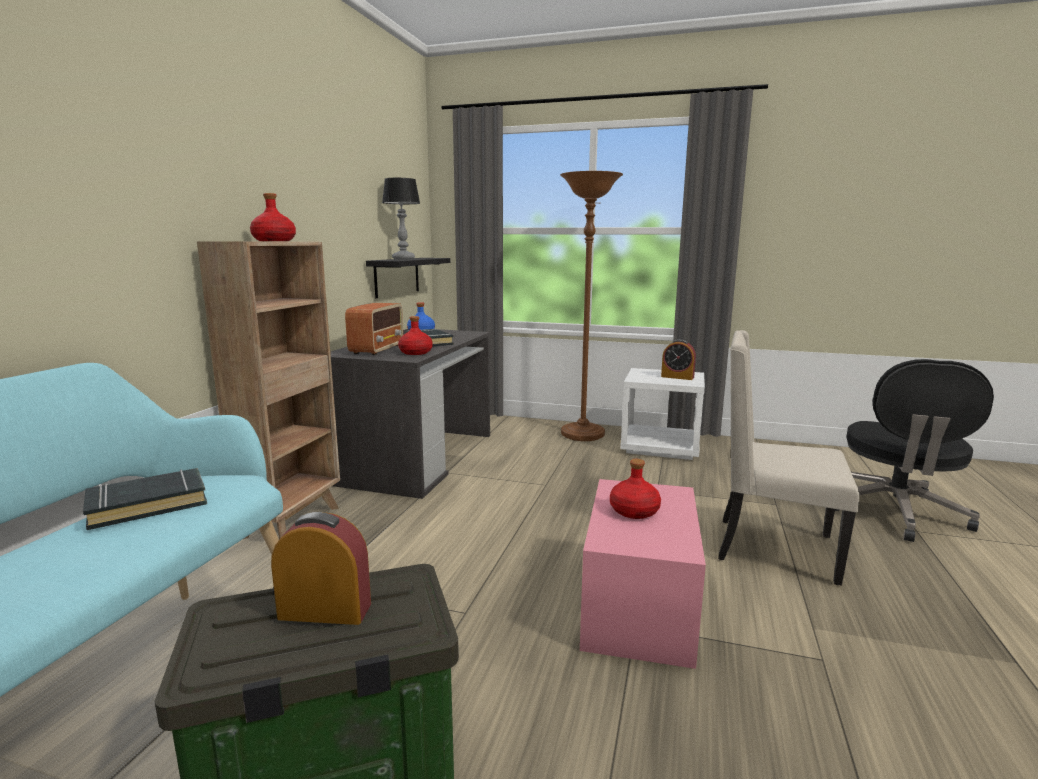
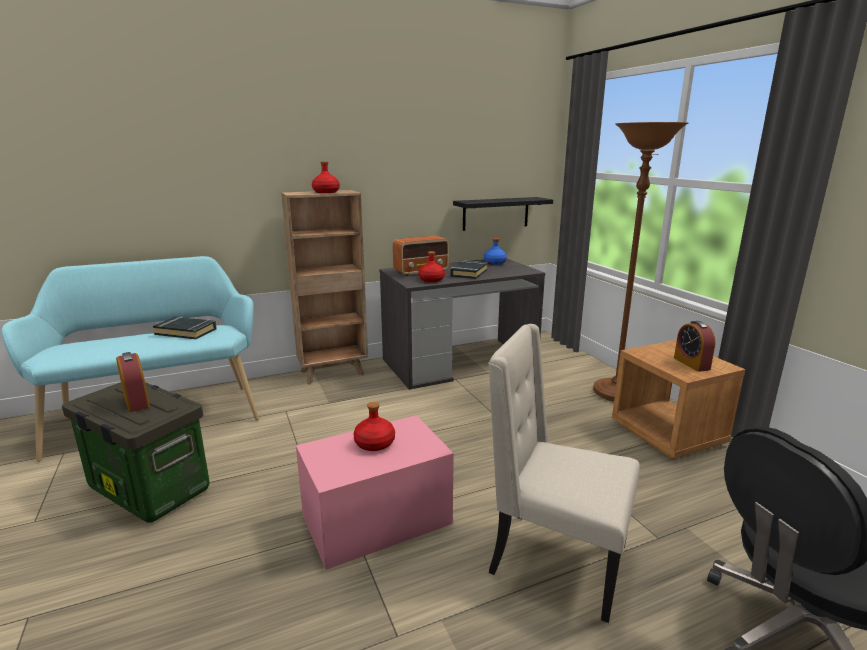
camera: 50 degrees right, 5 degrees up
(403, 259) = (491, 200): table lamp -> none
(661, 447) = (668, 434): white nightstand -> brown nightstand
(772, 548) = (554, 560): beige chair -> beige chair turned 45 degrees counterclockwise

